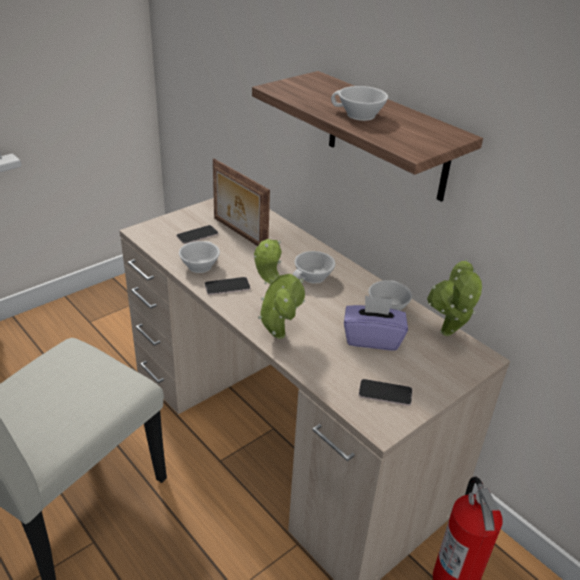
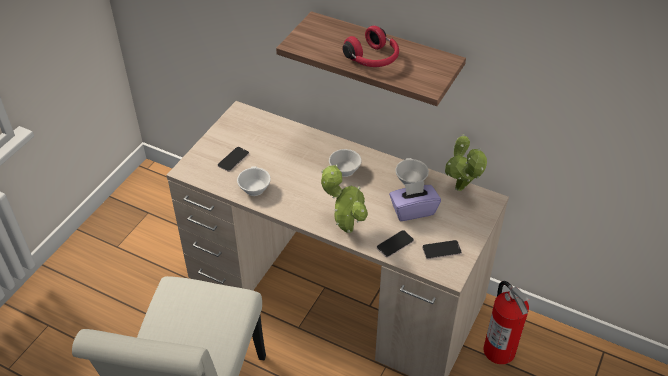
camera: 20 degrees left, 10 degrees up
(227, 286) = (287, 200): phone -> phone (395, 244)
(239, 234) = (265, 148): picture frame -> none
(358, 115) = (373, 59): white cup -> red headphones

